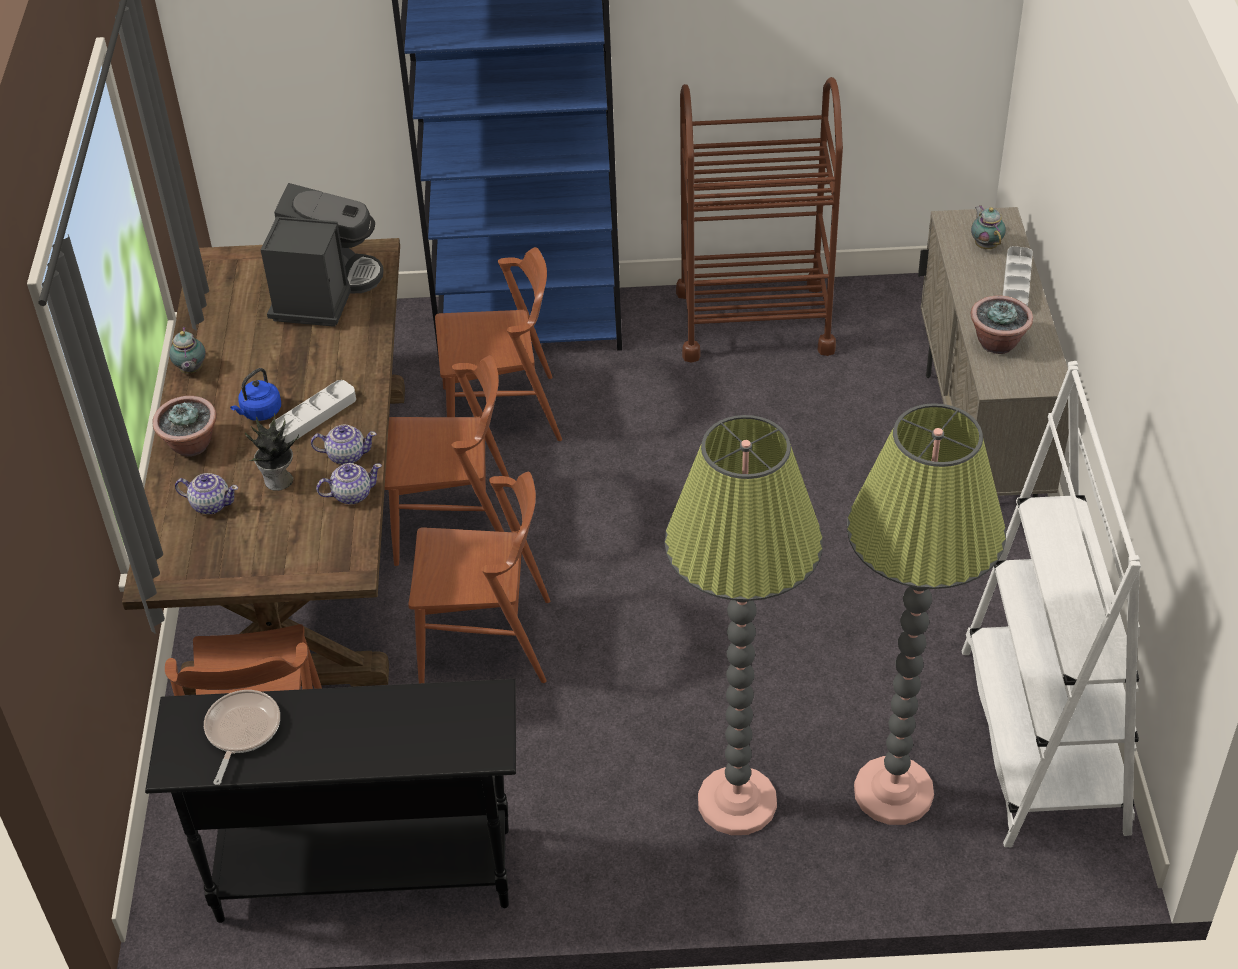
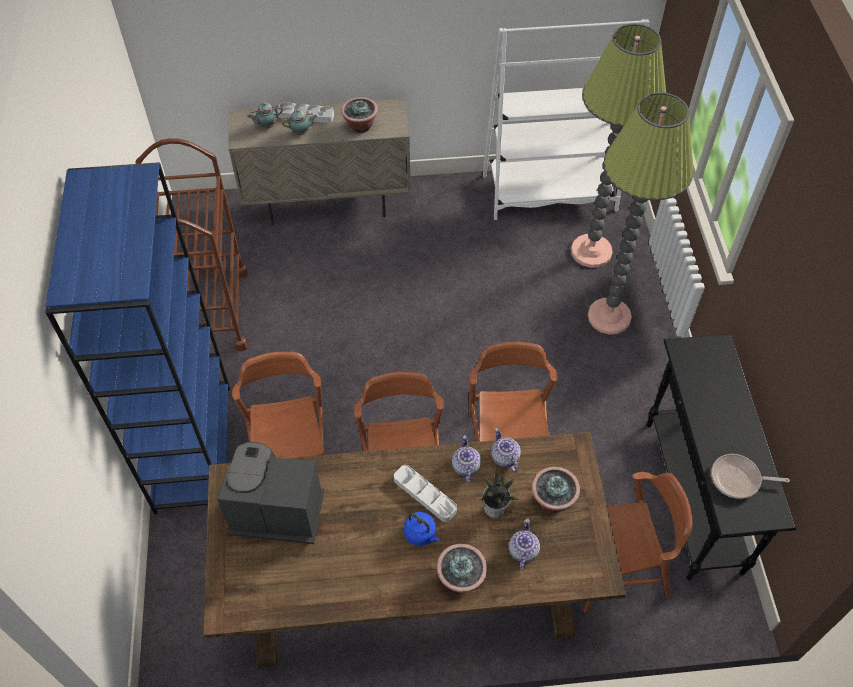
camera: 95 degrees left, 10 degrees up
(191, 371) = (372, 597): teapot -> teapot (302, 132)
(275, 538) = (552, 500): none -> potted plant

